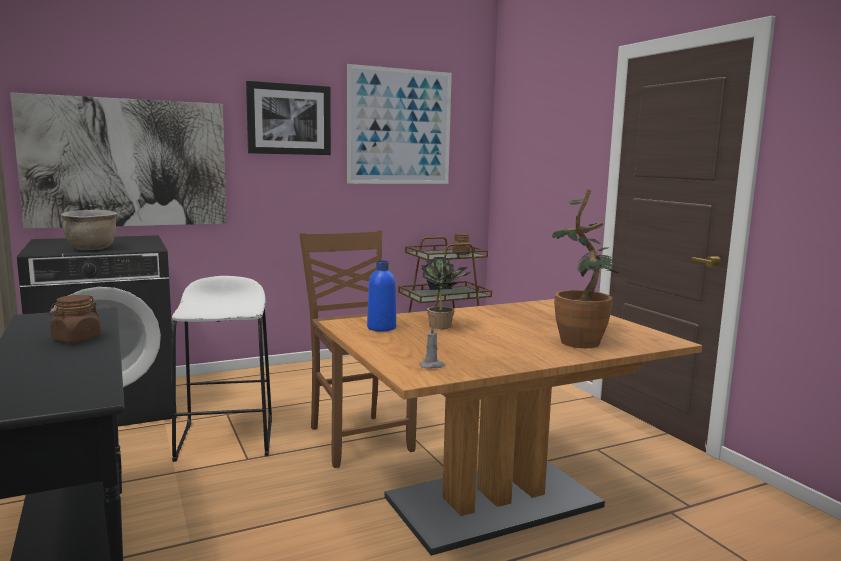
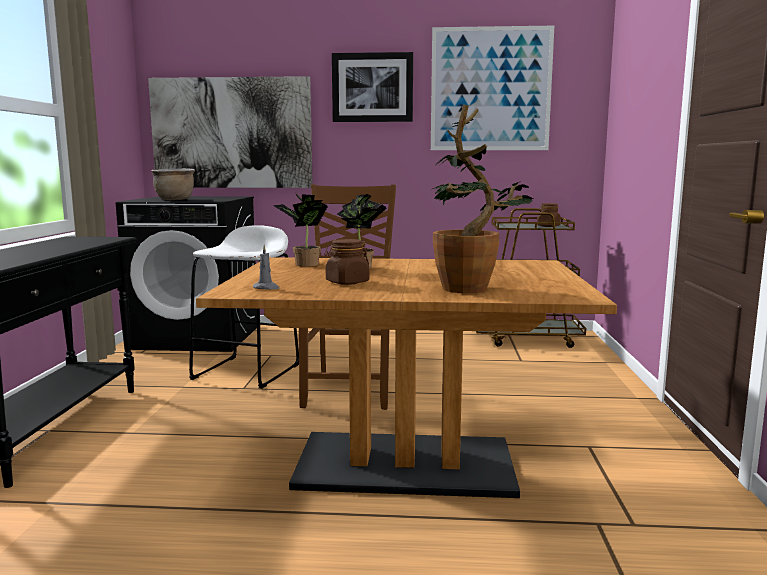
camera: 30 degrees right, 0 degrees up
(76, 339) = (57, 248): brown jar -> brown jar (347, 282)
(381, 328) = (303, 264): blue bottle -> potted plant

